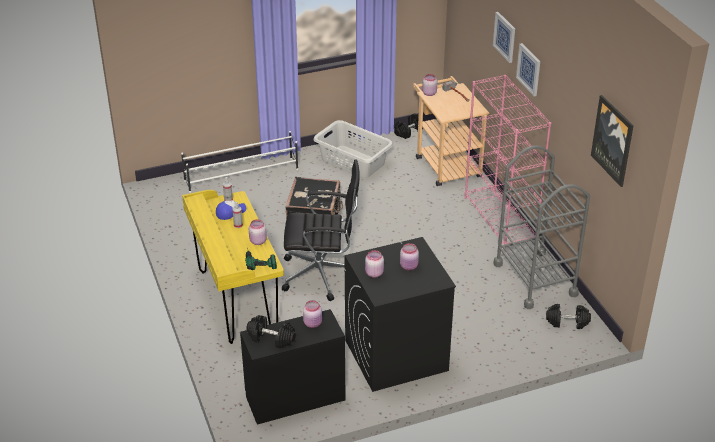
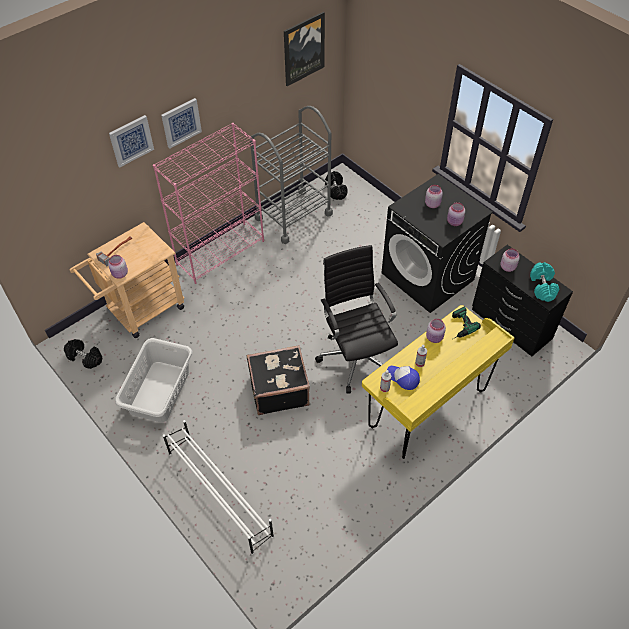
camera: 110 degrees left, 15 degrees up
(271, 338) = (542, 287): black dumbbell -> turquoise dumbbell

